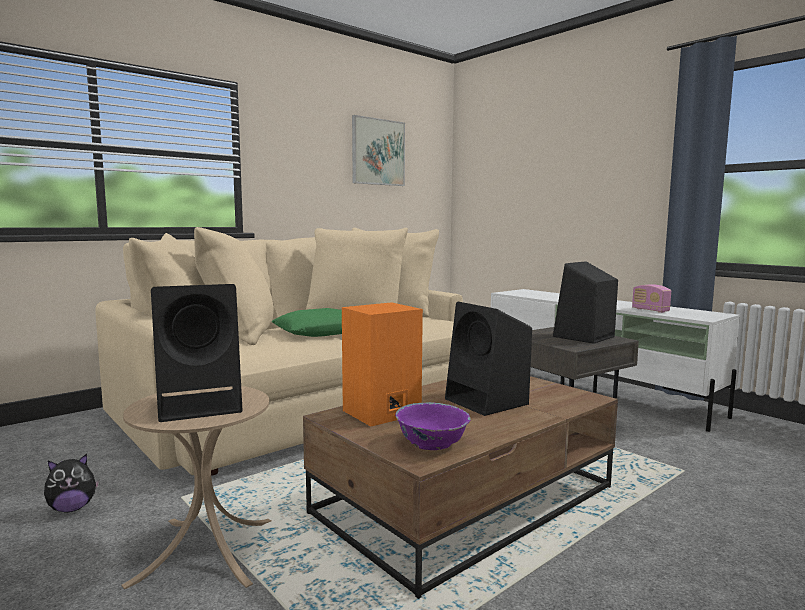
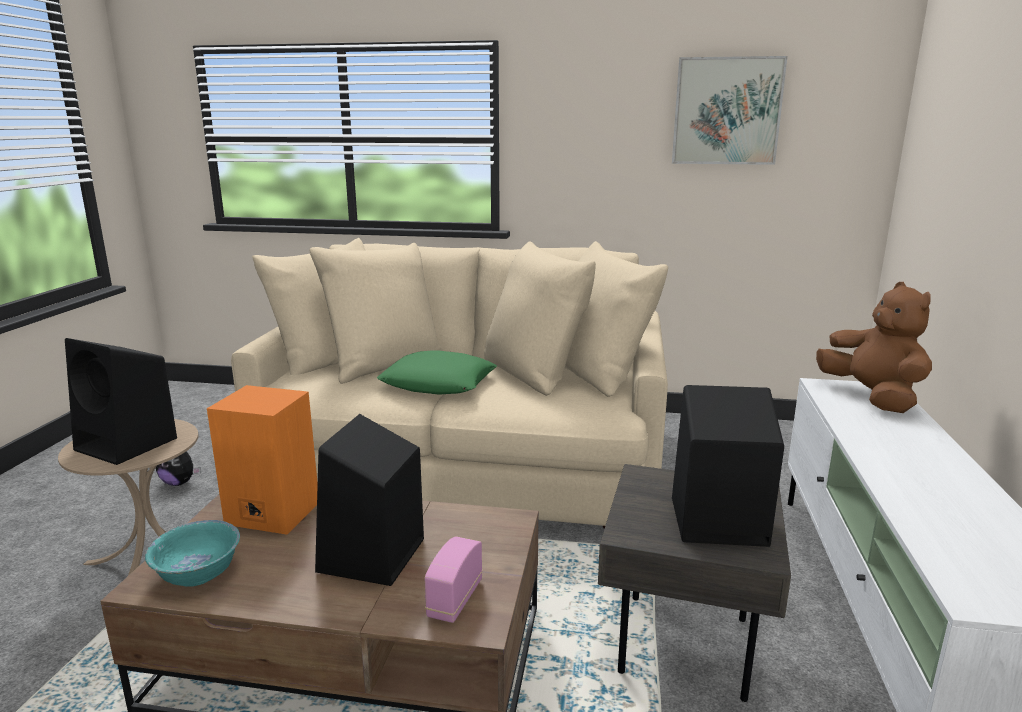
camera: 50 degrees right, 10 degrees up
(431, 443) = (198, 573): purple bowl -> turquoise bowl
(531, 292) = (872, 397): none -> brown plush toy
(650, 310) = (937, 526): radio -> radio (455, 599)

